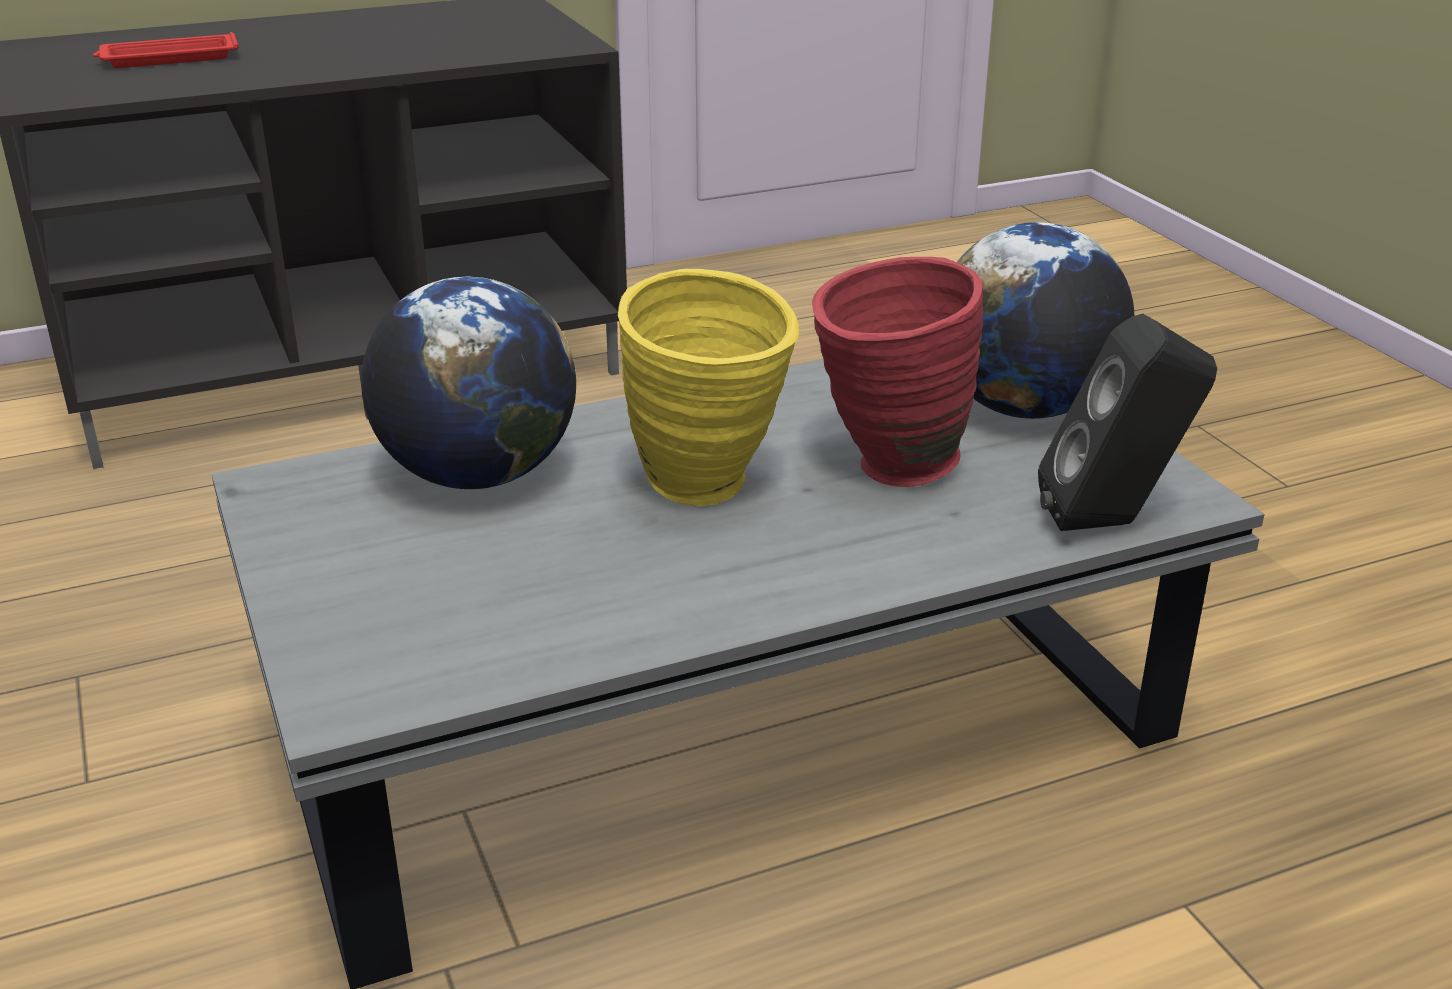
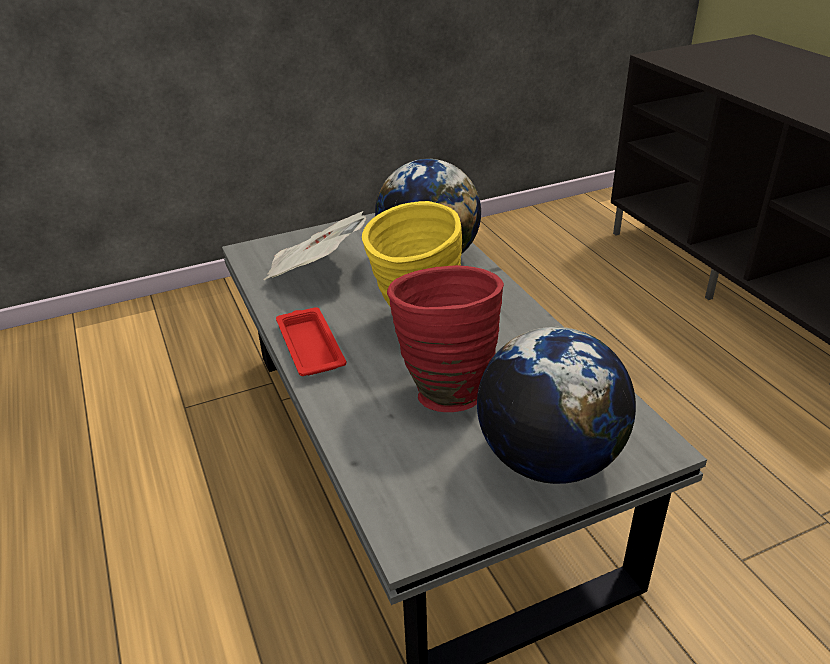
camera: 90 degrees right, 5 degrees up
(167, 59) = (755, 65): red tray -> red tray (310, 346)
(482, 602) = (315, 271): none -> newspaper
(1113, 523) = (375, 489): black speaker -> none

